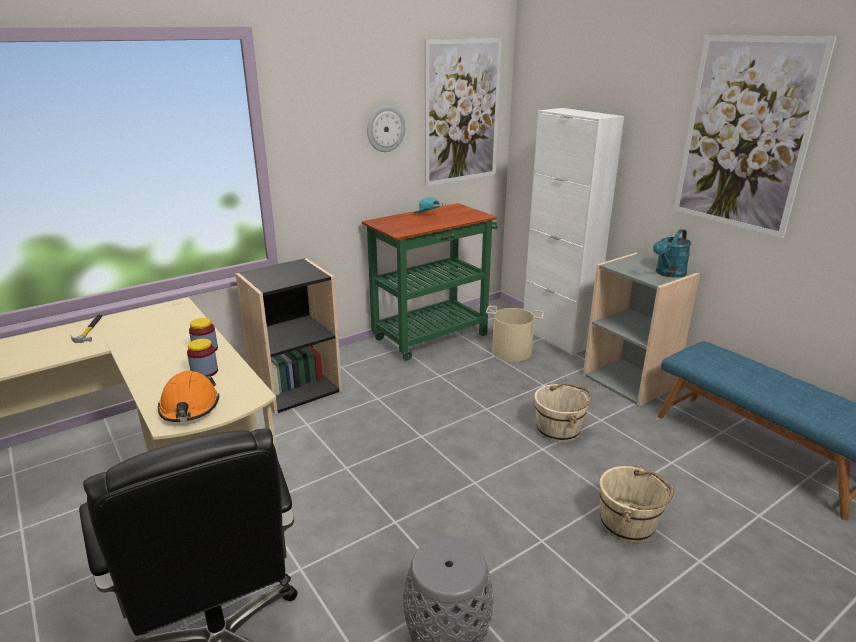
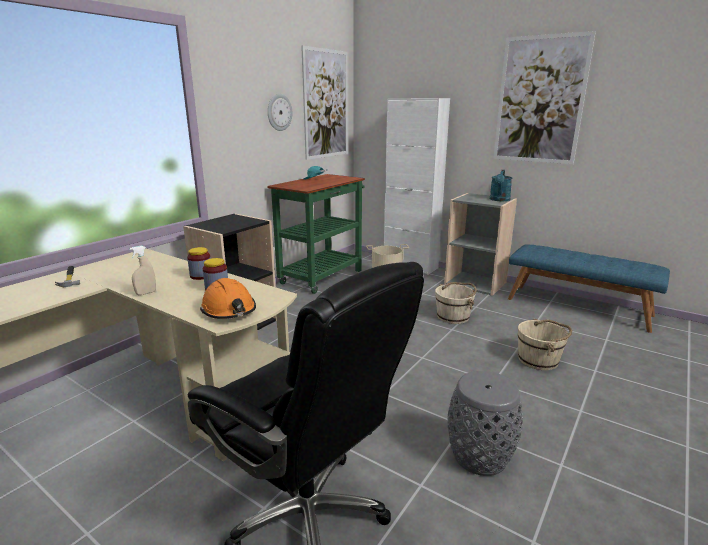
camera: 20 degrees left, 5 degrees down
(136, 365) = (146, 293): none -> beige spray bottle

